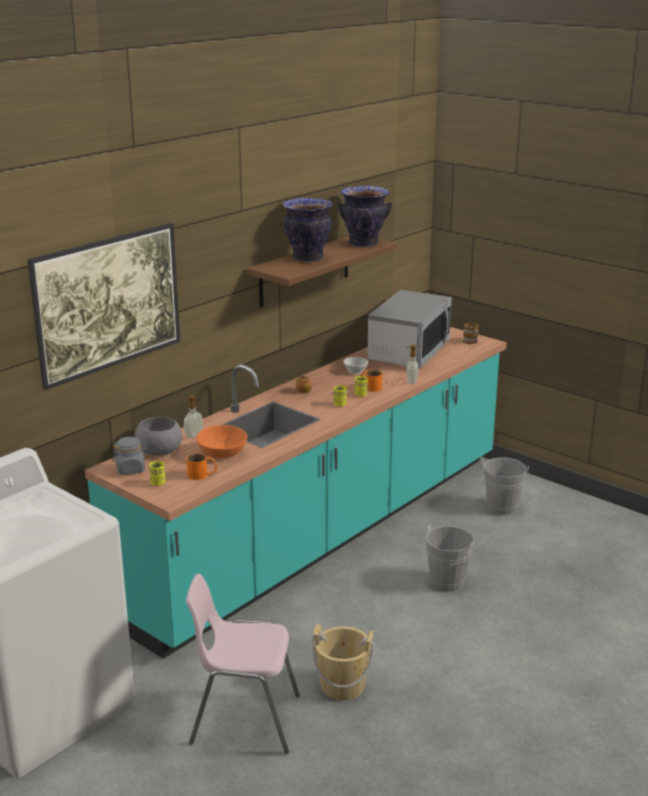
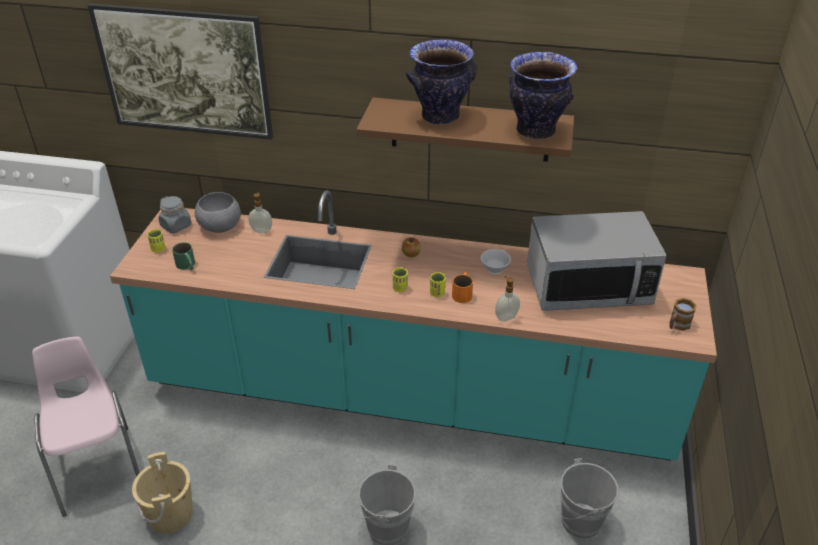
camera: 60 degrees right, 15 degrees up
(202, 475) = (187, 266): orange mug -> green mug
(223, 453) = (236, 260): orange bowl -> none

